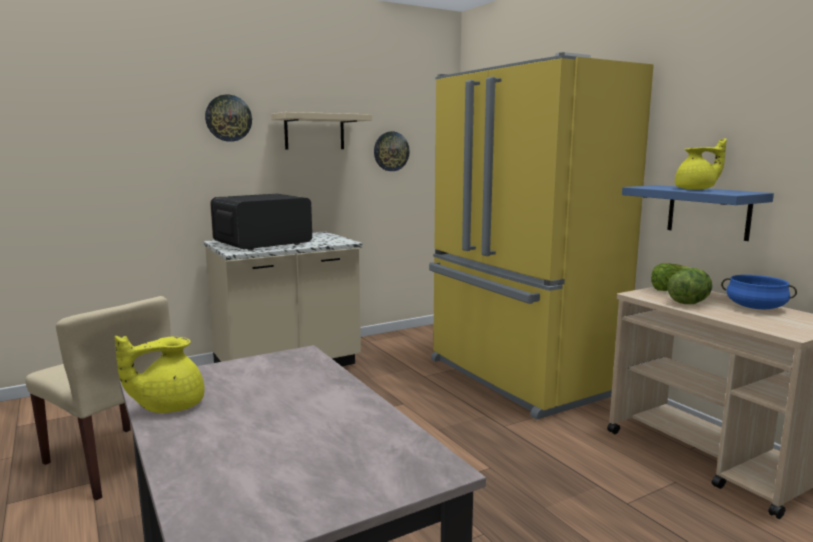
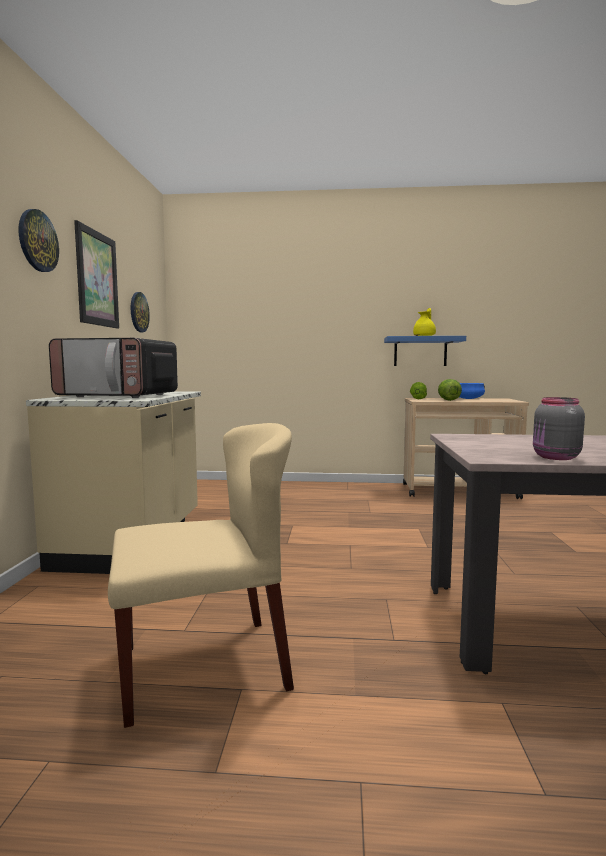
camera: 55 degrees left, 5 degrees down
(168, 406) = (555, 457): yellow teapot -> grey jar
(262, 244) = (119, 396): microwave -> microwave turned 75 degrees counterclockwise
(314, 132) = (97, 279): beige shelf -> picture
(518, 377) = (307, 492): yellow fridge -> none

